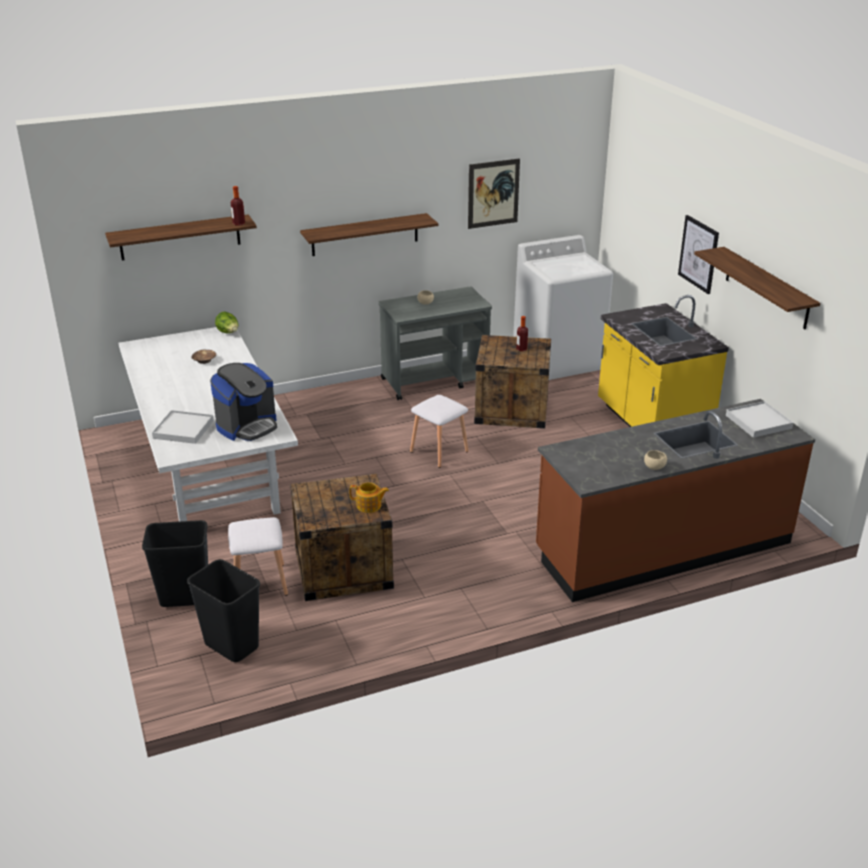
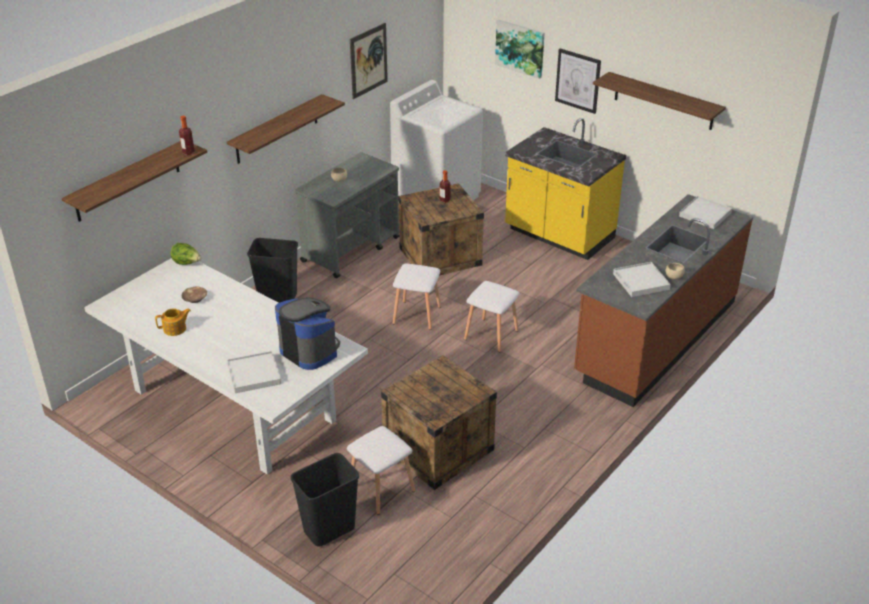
camera: 30 degrees left, 5 degrees up
(230, 646) = (412, 554): black trash can -> black trash can (277, 297)
(247, 426) = (309, 350): coffee machine -> coffee machine turned 60 degrees counterclockwise
(369, 505) = (466, 386): teapot -> teapot (175, 329)
(493, 489) = (491, 334): none -> white stool
(612, 460) = (640, 281): none -> white tray
(657, 211) = (520, 48): none -> picture

